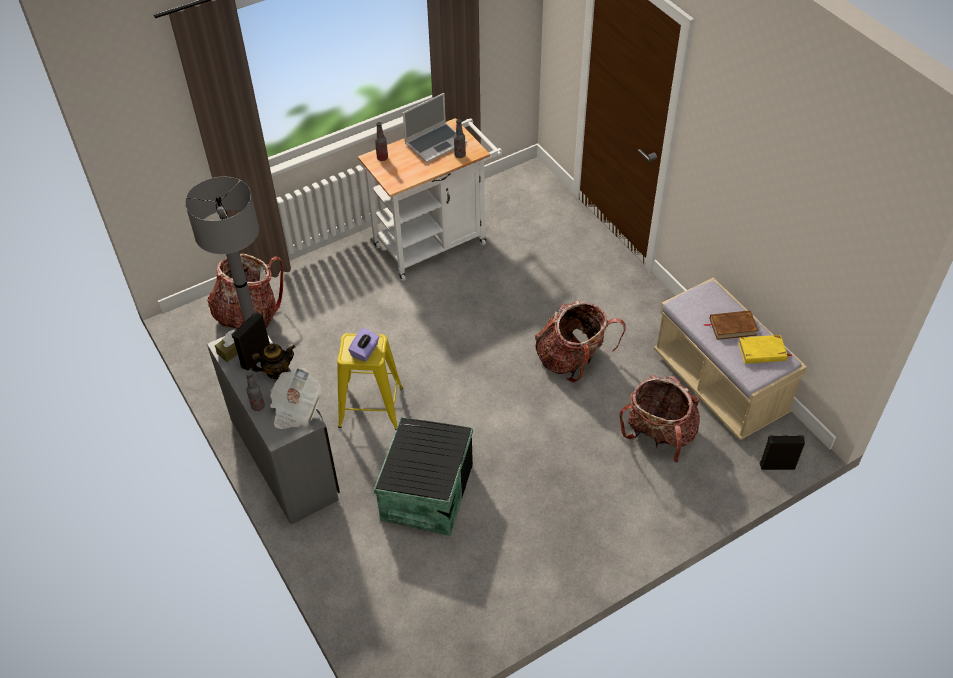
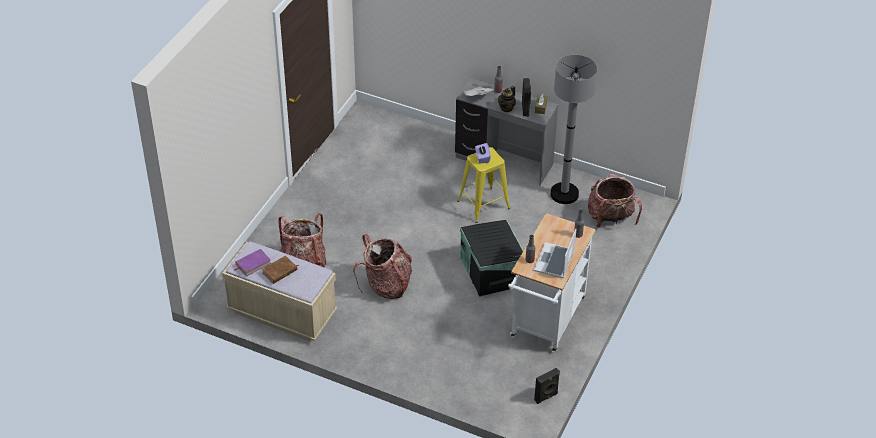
camera: 145 degrees right, 5 degrees down
(425, 492) = (413, 180): black storage box -> black storage box (492, 270)
(762, 352) = (253, 264): yellow book -> purple book
(777, 465) = (222, 281): black speaker -> black speaker (546, 397)

